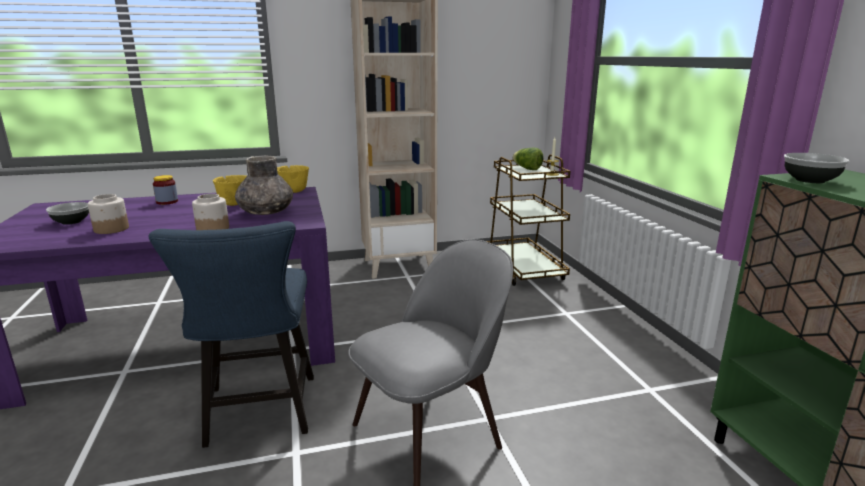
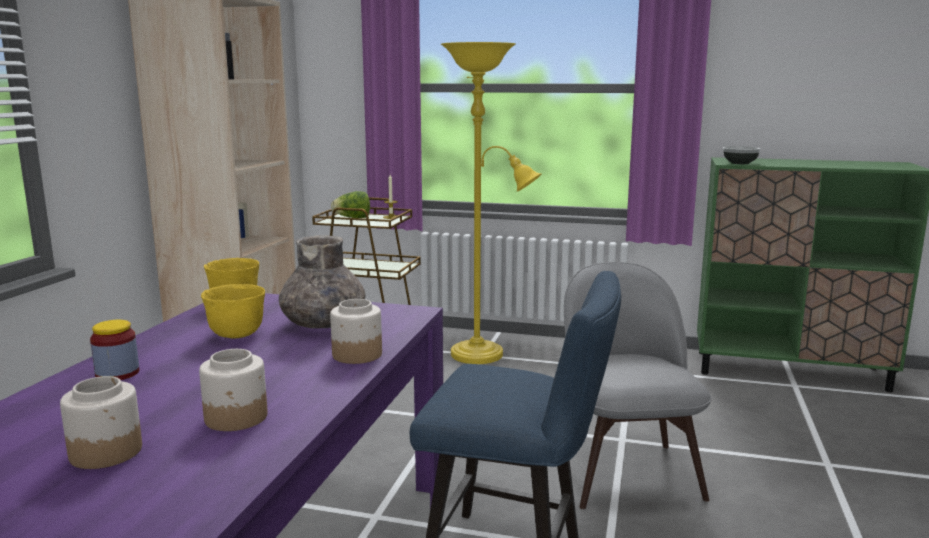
camera: 60 degrees left, 5 degrees down
(72, 222) = (106, 452): bowl -> jar
(566, 313) = (483, 355): none -> yellow floor lamp

